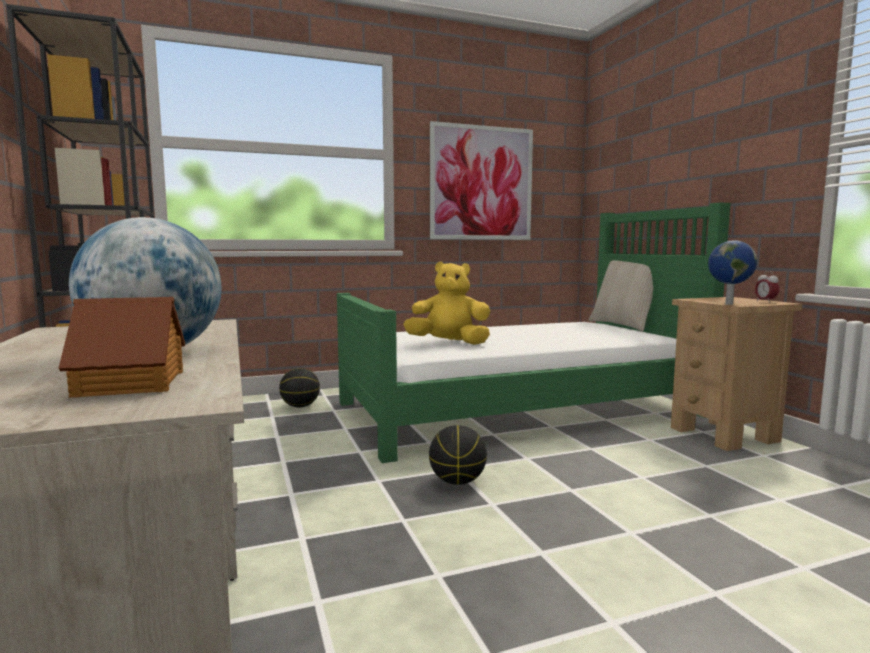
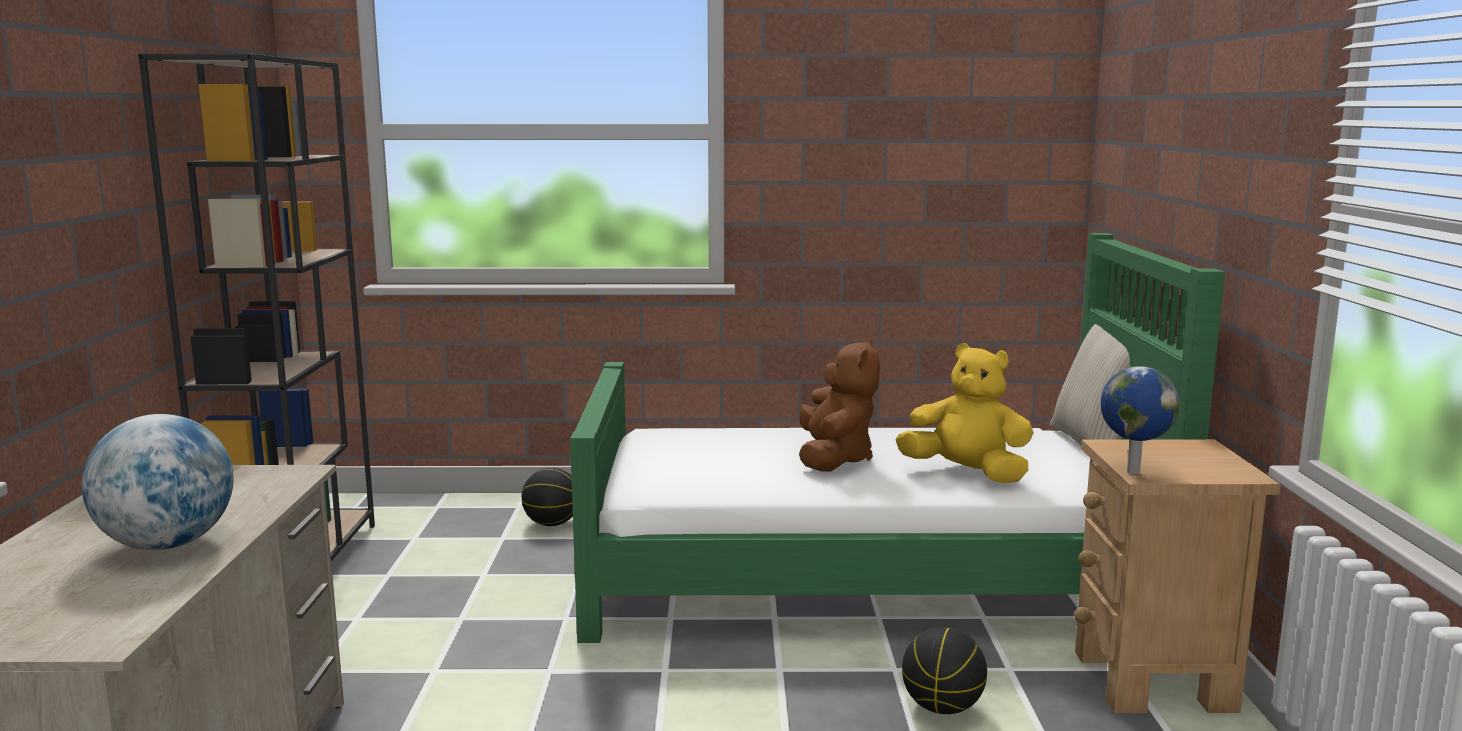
camera: 20 degrees right, 5 degrees up
(133, 383) = (94, 603): toy house -> none
(449, 343) = (724, 470): yellow plush toy -> yellow plush toy (966, 474)
(458, 481) = (647, 691): basketball -> basketball (942, 707)
(481, 183) = (882, 171): picture -> none
(504, 336) = (834, 459): none -> brown plush toy
(765, 301) = (1225, 469): alarm clock -> none

